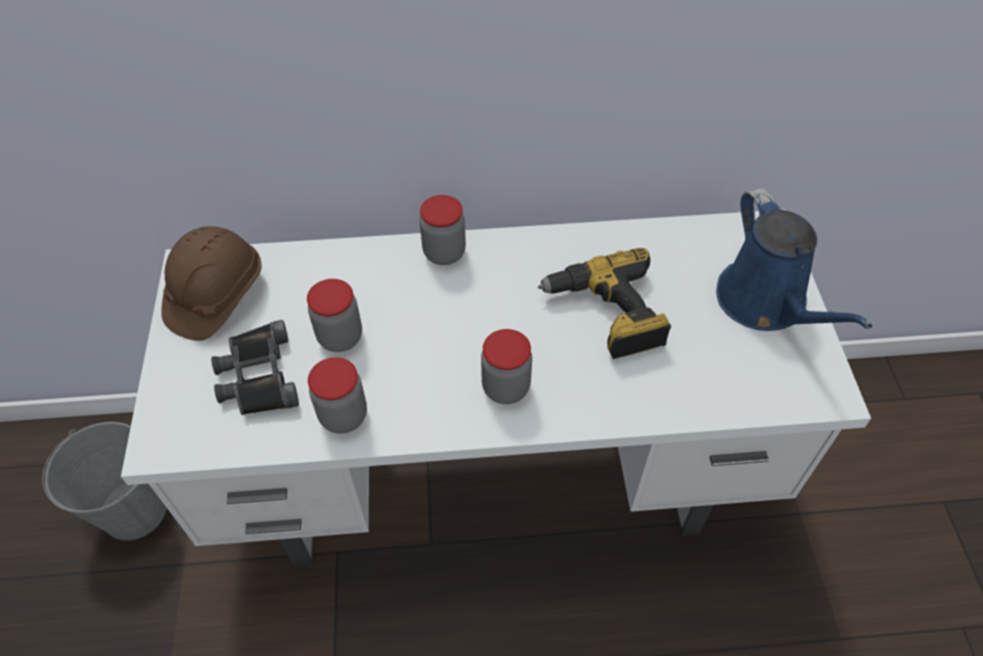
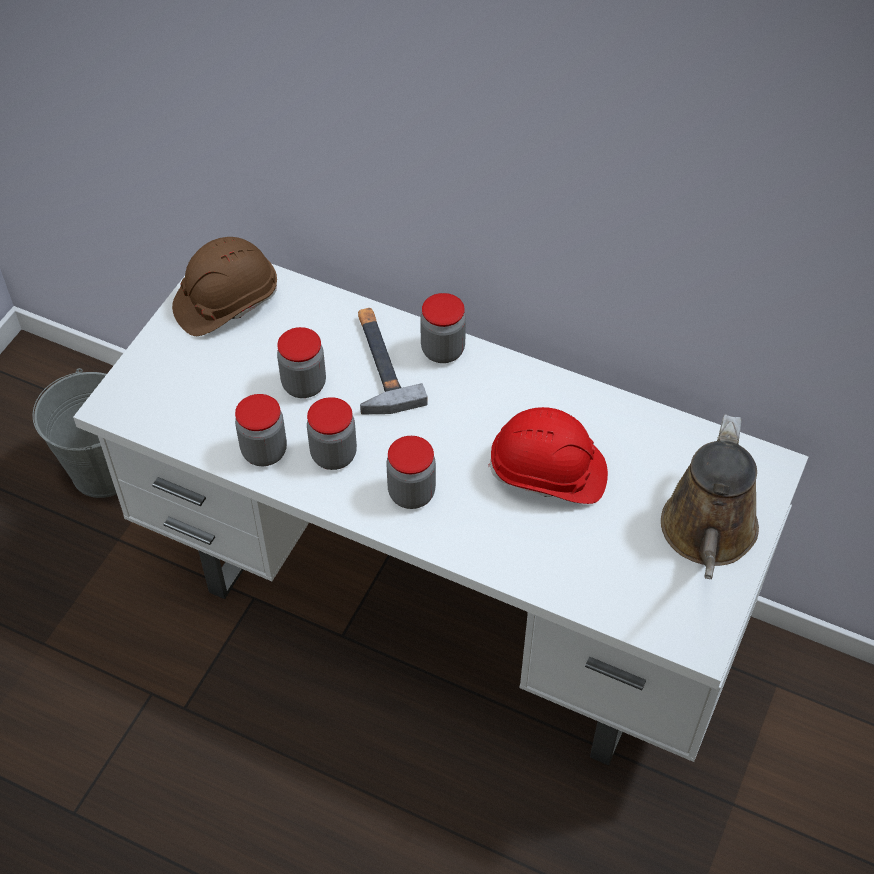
camera: 30 degrees right, 0 degrees up
(257, 376) = (218, 386): black binoculars -> none
(395, 288) = (378, 363): none -> hammer
(411, 387) = (333, 455): none -> jar
(607, 314) = (548, 473): power drill -> red hard hat
(765, 303) = (708, 534): blue watering can -> brown watering can

